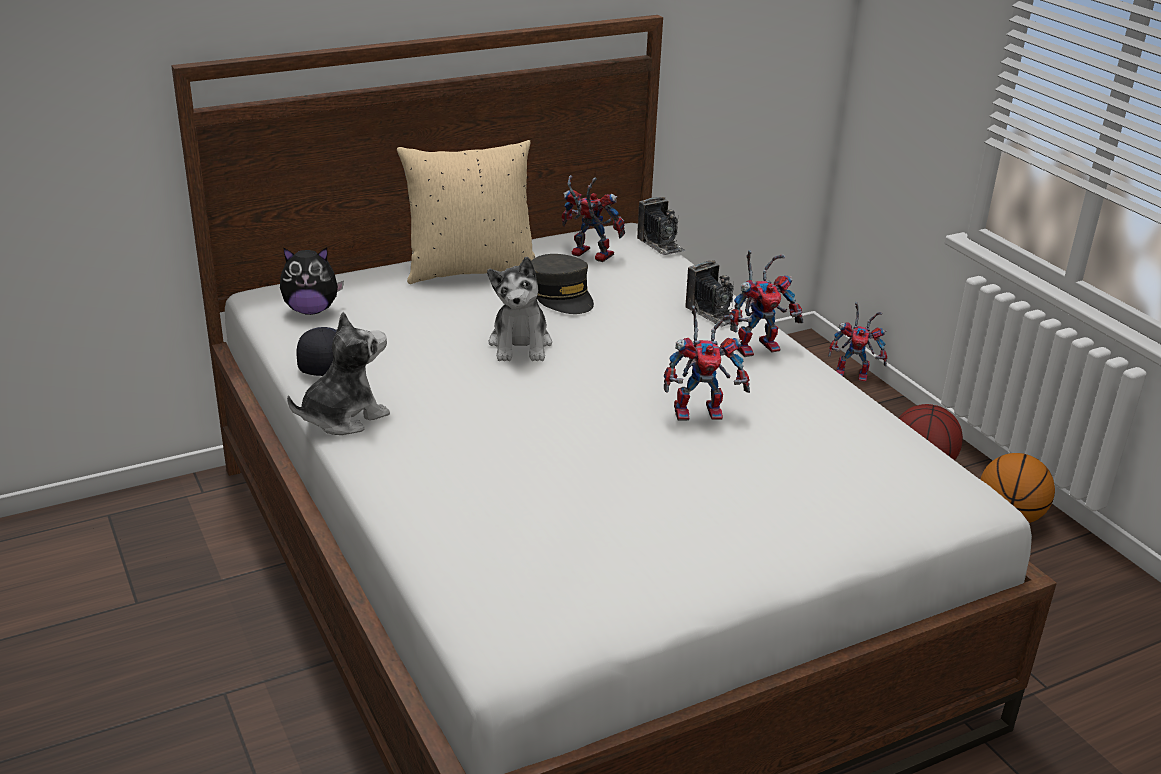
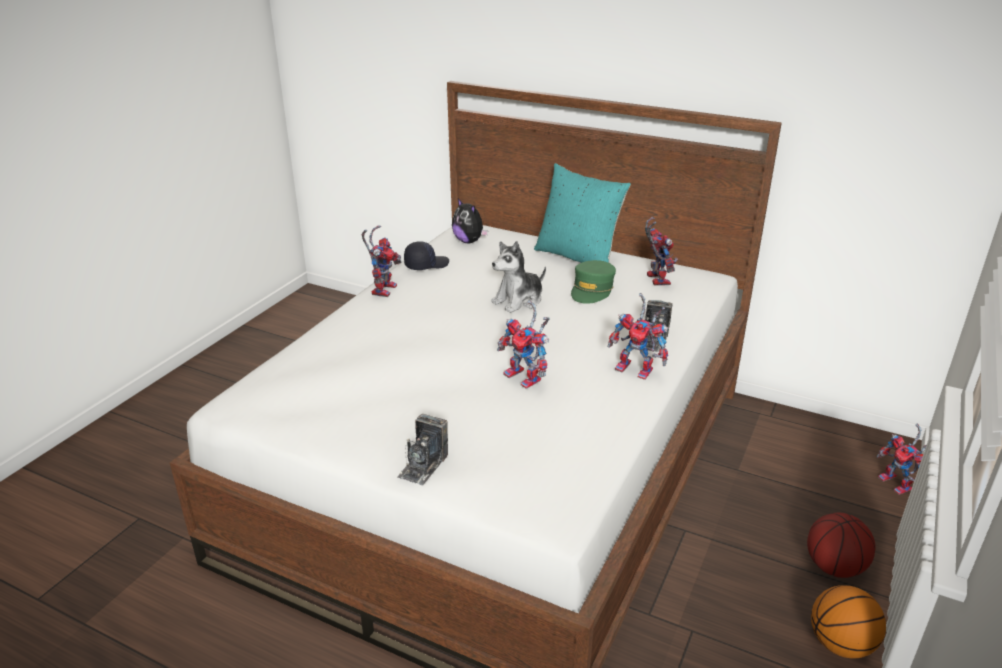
camera: 55 degrees right, 0 degrees up
(343, 417) = (383, 288): plush toy -> toy robot
(470, 269) = (578, 257): beige pillow -> turquoise pillow
(562, 296) = (592, 290): grey cap -> green cap
(660, 244) = (713, 293): camera -> camera (423, 465)

